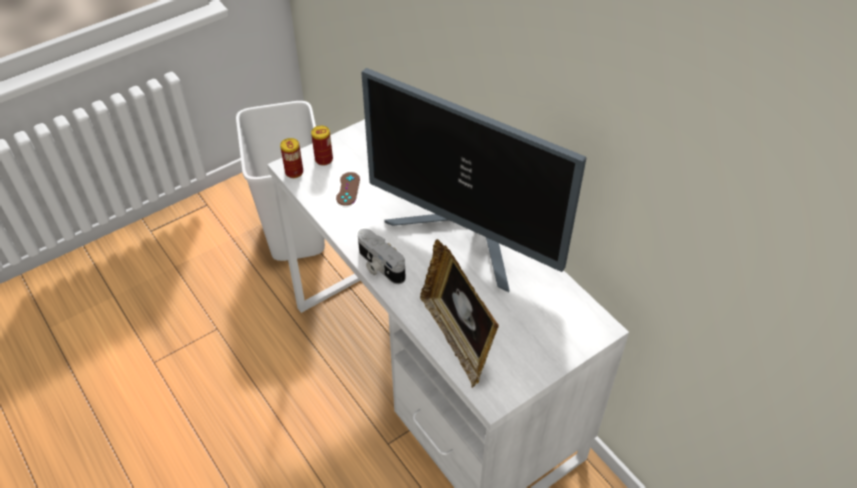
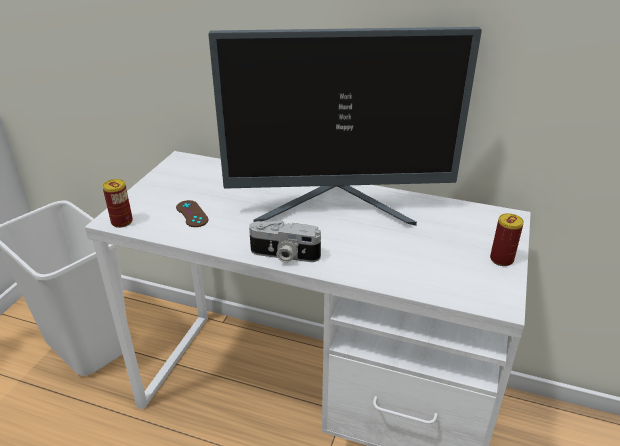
camera: 35 degrees left, 15 degrees down
(324, 159) = (145, 203): can -> can (501, 259)
(457, 337) = (415, 275): picture frame -> none

